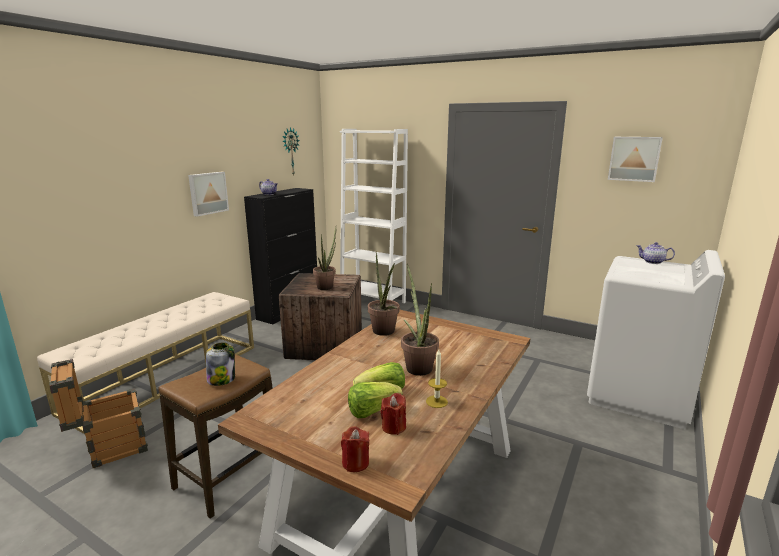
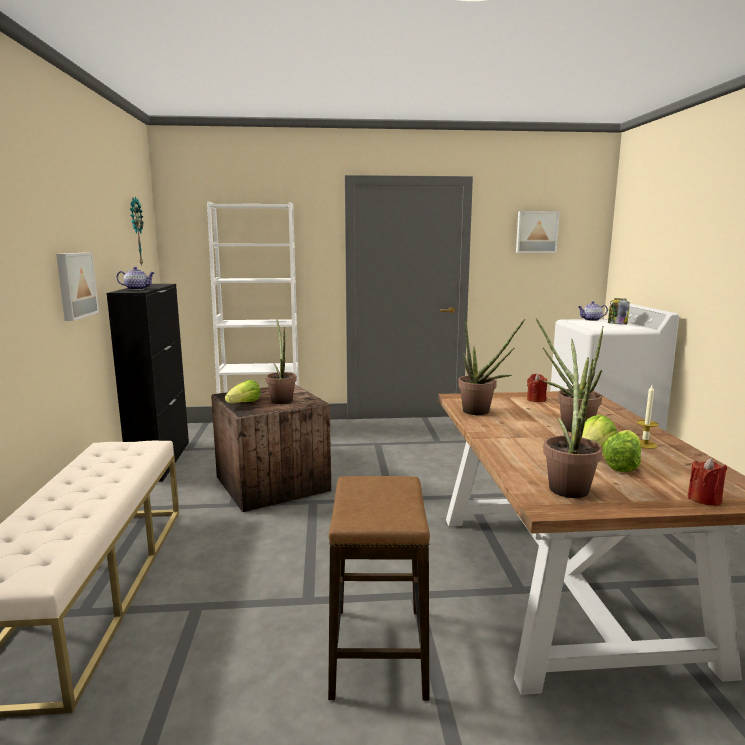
camera: 35 degrees left, 5 degrees down
(109, 449) = (145, 708): crate -> none
(222, 379) = (391, 500): jar -> jar (617, 324)
(295, 410) = (567, 486): none -> potted plant
(301, 284) = (244, 404): none -> lettuce
(394, 427) = (663, 469): red candle -> red candle (536, 399)

